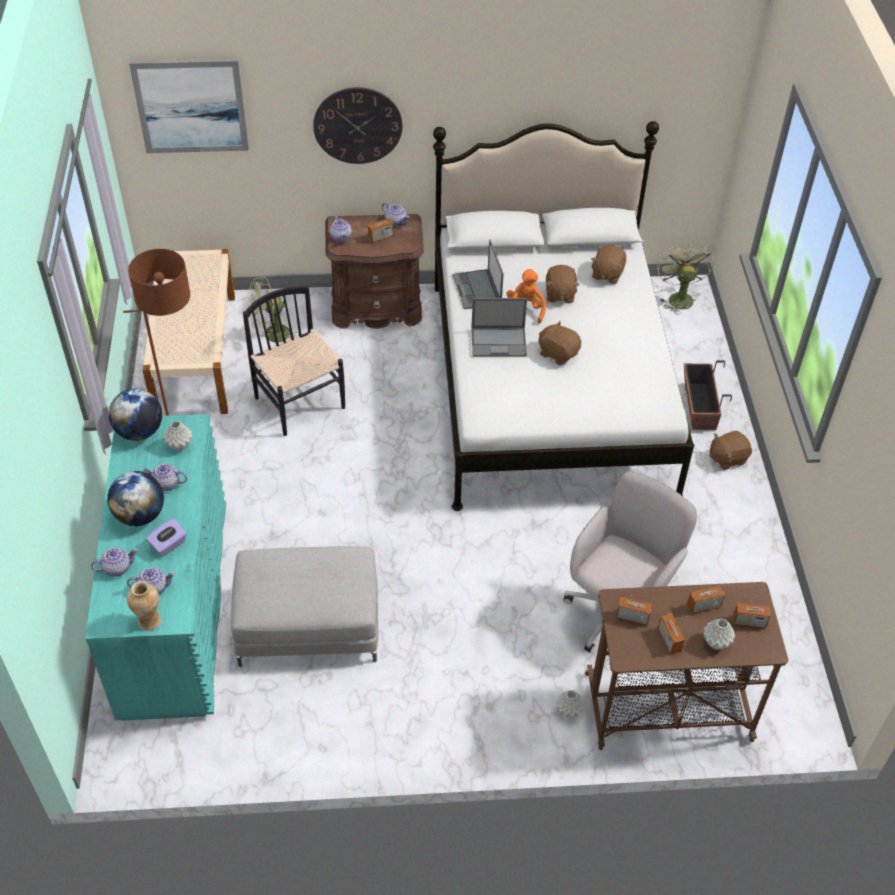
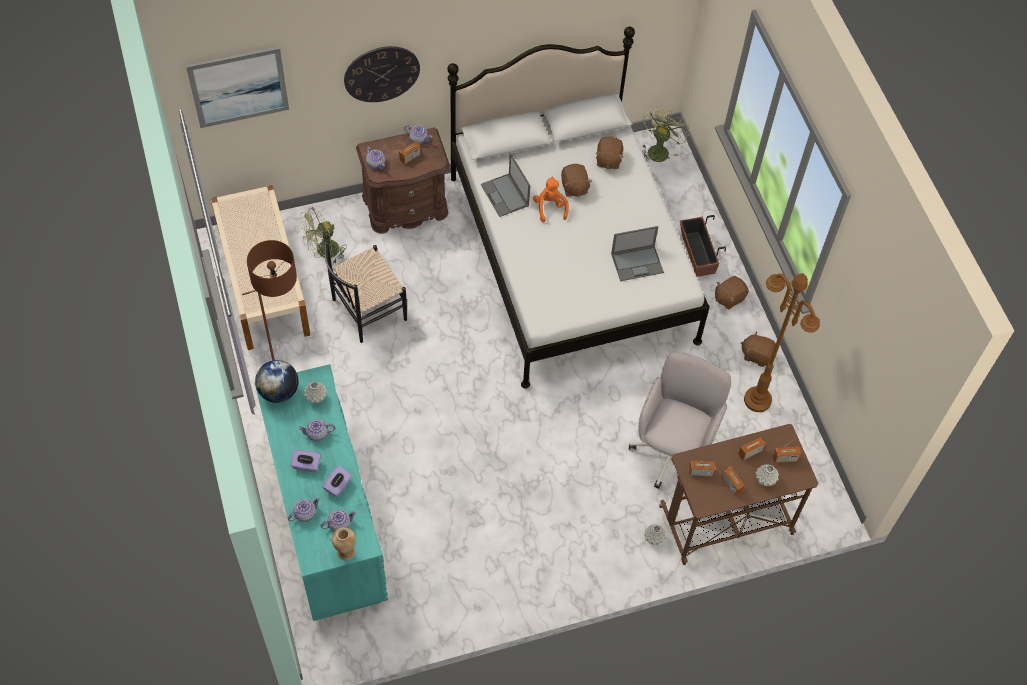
camera: 15 degrees left, 10 degrees up
(140, 515) = (306, 465): globe -> purple tissue box
(298, 400) = (366, 311): black chair -> black chair turned 75 degrees counterclockwise
(308, 623) = (436, 509): grey ottoman -> none
(499, 342) = (537, 244): laptop -> laptop (637, 263)
(558, 353) = (587, 245): brown plush toy -> brown plush toy (757, 355)
(678, 297) = (659, 150): green fan -> green fan turned 45 degrees clockwise
(739, 575) = (758, 400): none -> brown floor lamp

